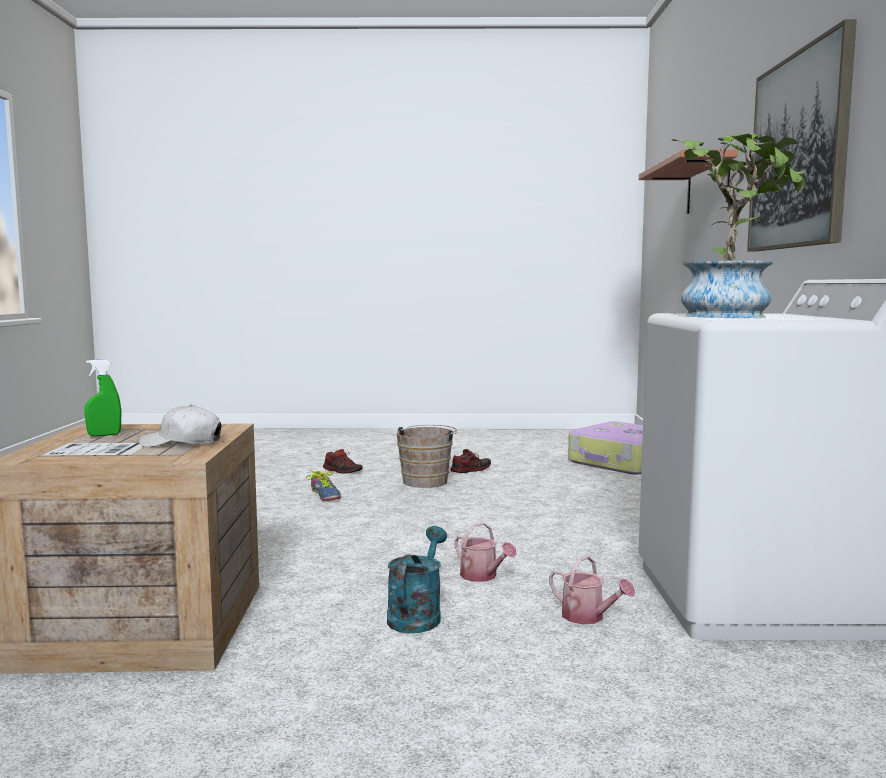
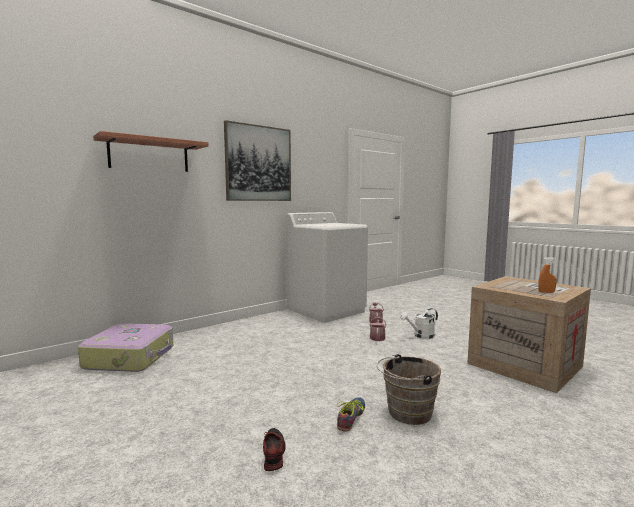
camera: 130 degrees left, 0 degrees up
(104, 435) = (546, 292): green spray bottle -> orange spray bottle
(182, 443) = (510, 283): white cap -> none
(417, 615) = (421, 336): turquoise watering can -> white watering can
(427, 481) = (259, 398): brown bucket -> brown bucket (406, 413)
(470, 470) = (204, 395): shoe -> none
(732, 316) = (333, 224): potted plant -> none

